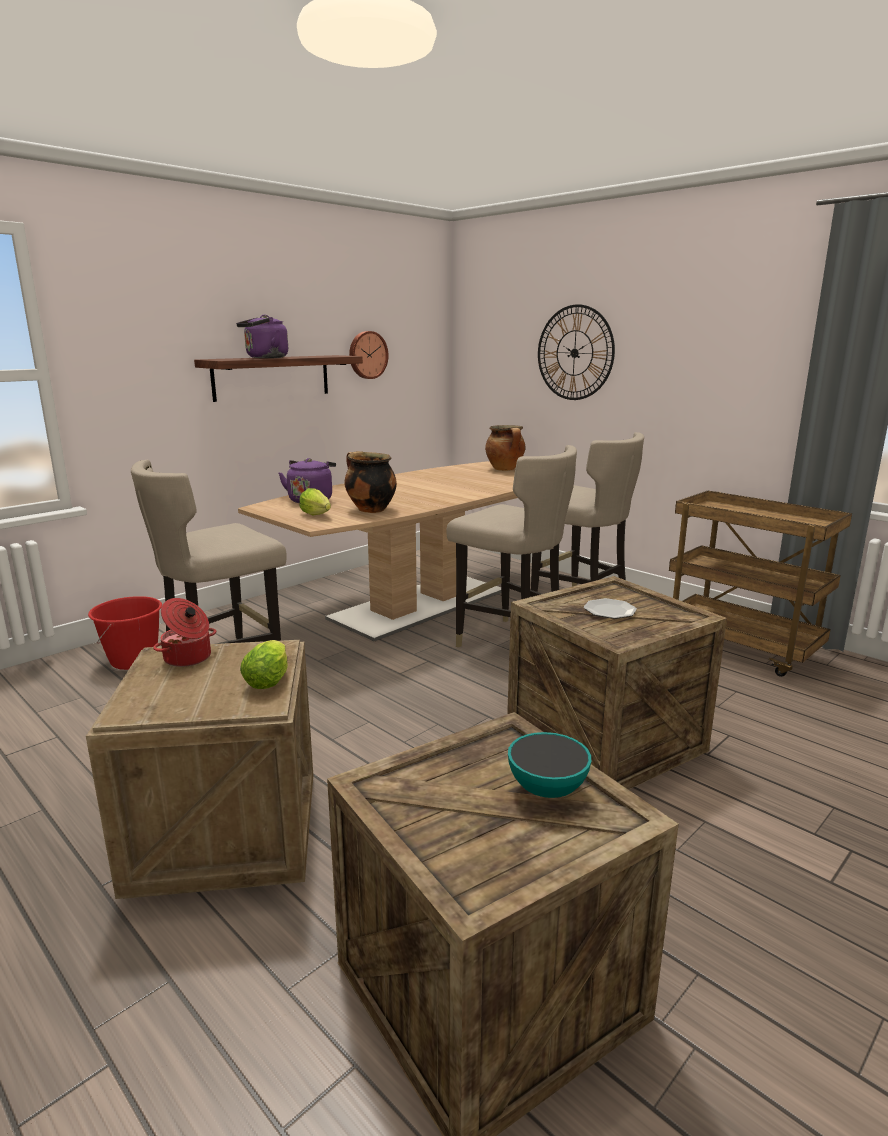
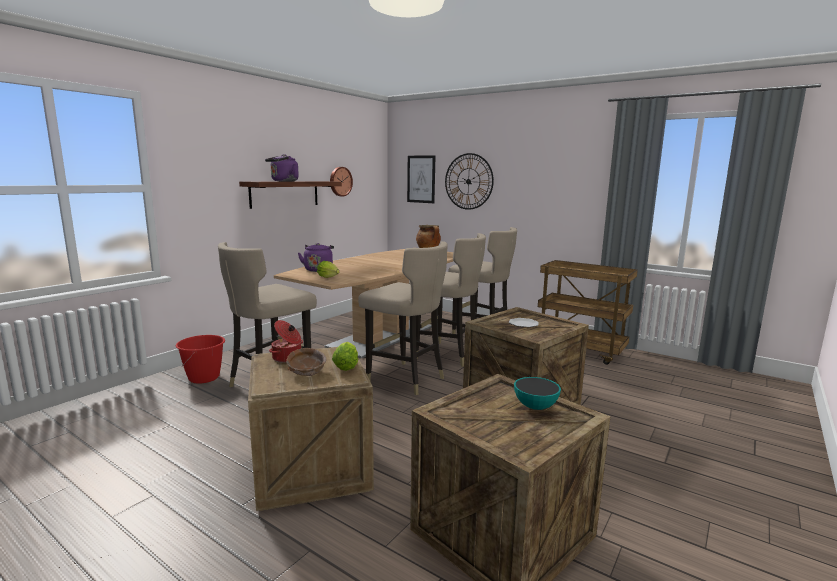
camera: 10 degrees left, 5 degrees down
(200, 688) = (306, 372): none -> brown bowl
(370, 510) = (360, 274): cooking pot -> none
(429, 682) = (405, 379): none -> beige stool
(501, 349) = (421, 179): none -> picture

